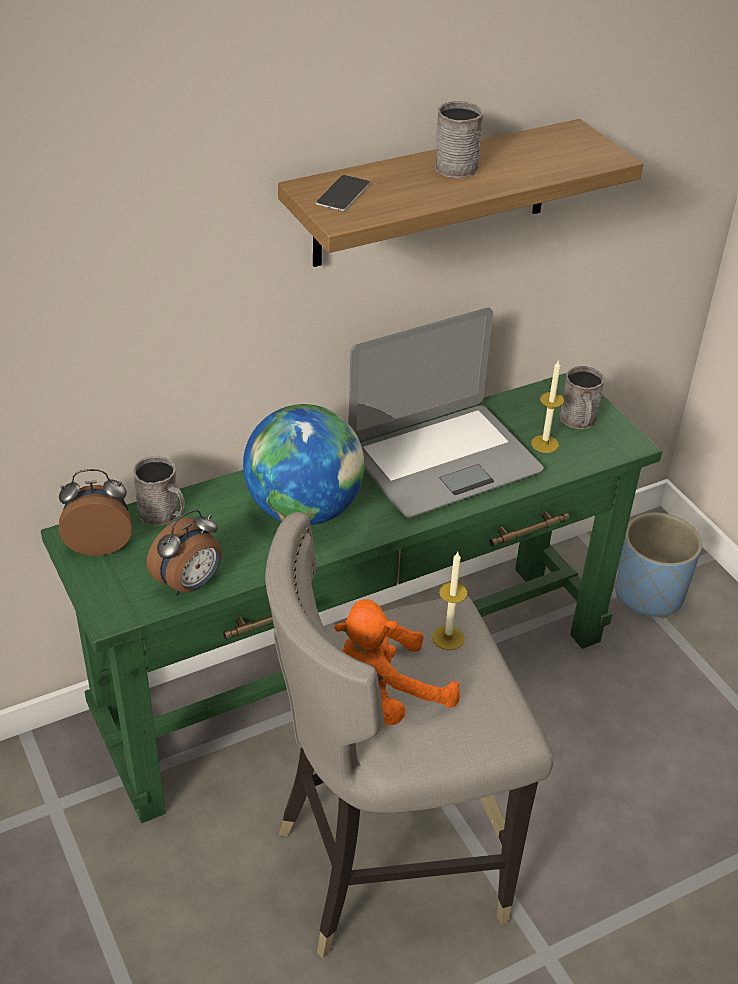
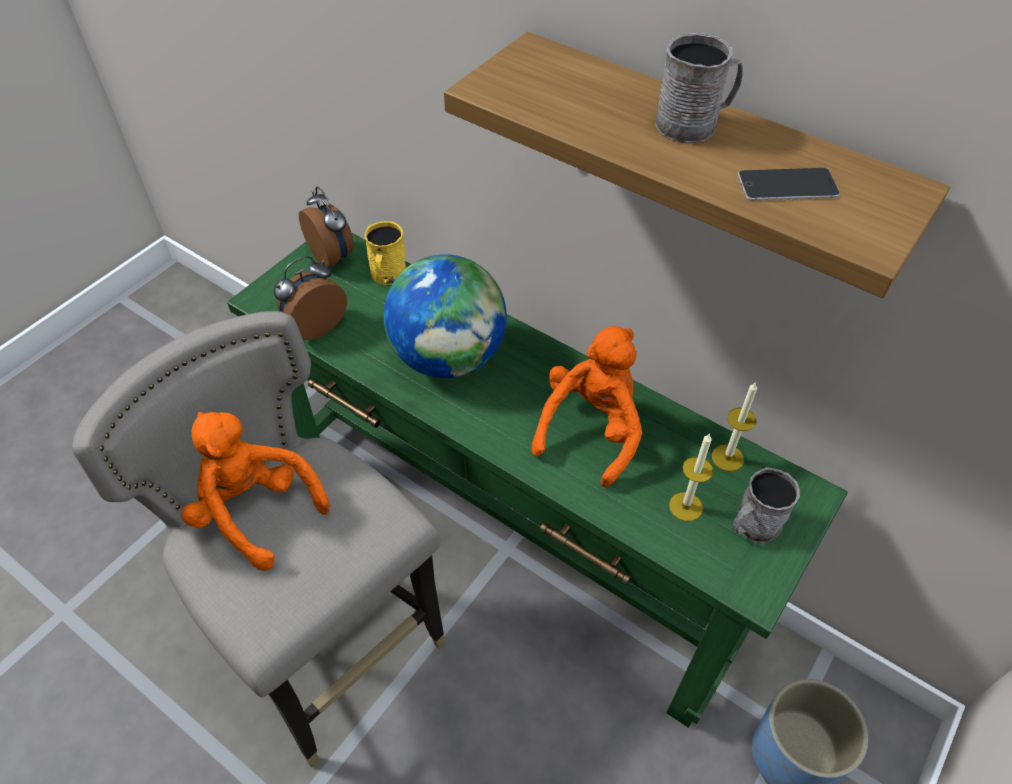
camera: 65 degrees right, 10 degrees up
(163, 514) = (387, 276): grey mug -> yellow mug
(190, 584) = (315, 326): alarm clock -> alarm clock turned 120 degrees clockwise
(343, 193) = (541, 72): phone -> phone (787, 185)
(443, 460) = (591, 429): laptop -> orange plush toy
(448, 638) = (353, 532): candle -> candle (727, 458)

